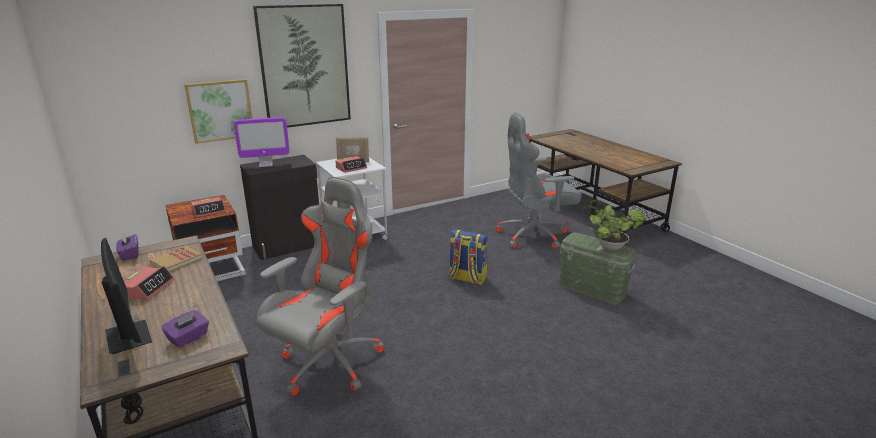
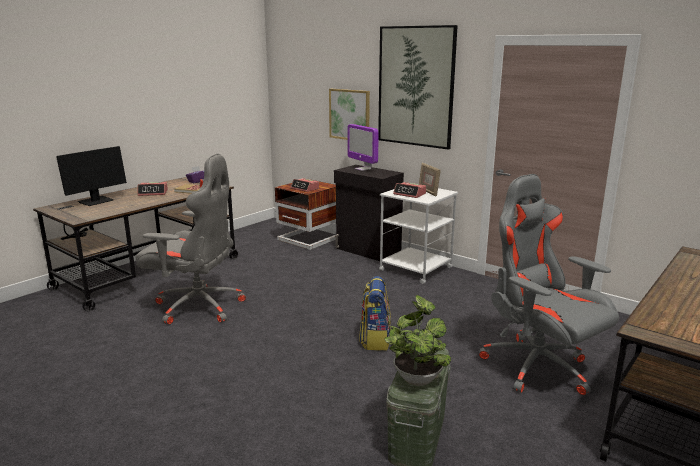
camera: 70 degrees right, 5 degrees down
(188, 338) = (92, 211): purple tissue box -> none

